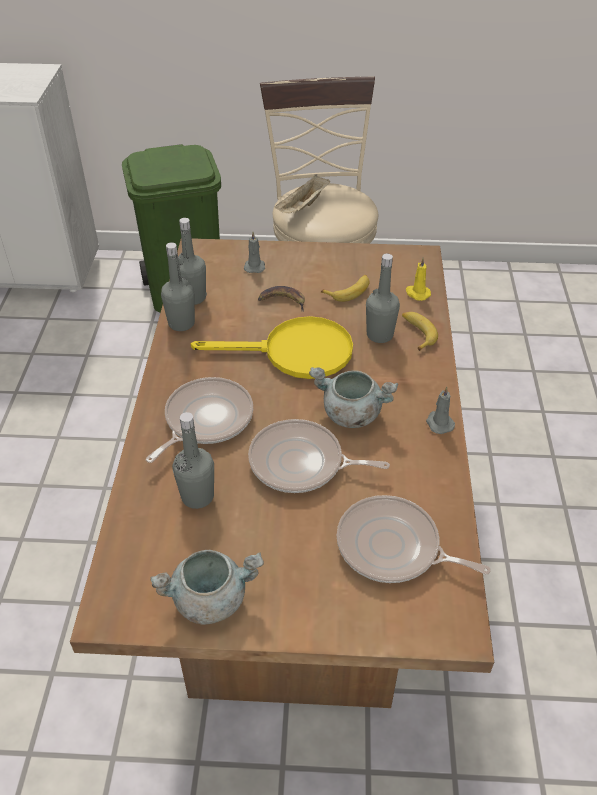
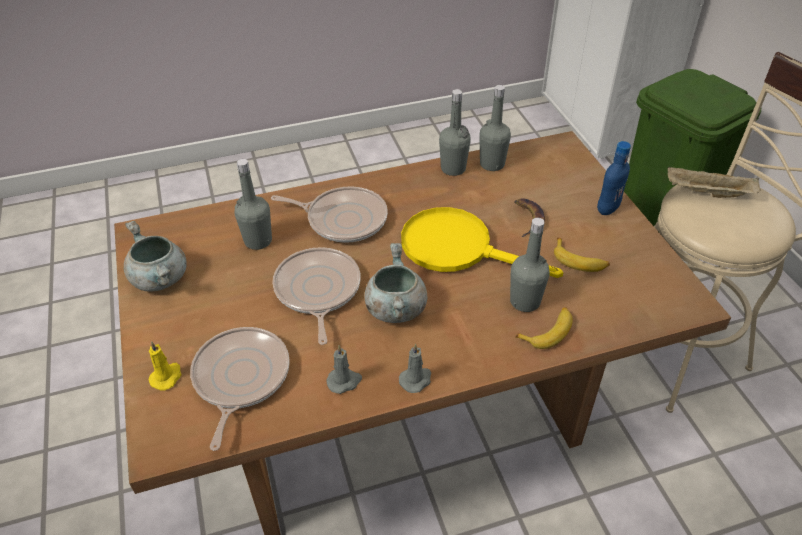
camera: 70 degrees right, 0 degrees up
(254, 266) = (566, 186): grey candle -> grey candle (344, 381)
(295, 353) = (458, 248): yellow frying pan -> yellow frying pan turned 135 degrees clockwise
(297, 256) = (607, 209): none -> blue bottle
(417, 293) = (618, 316): yellow candle -> yellow candle (167, 376)

